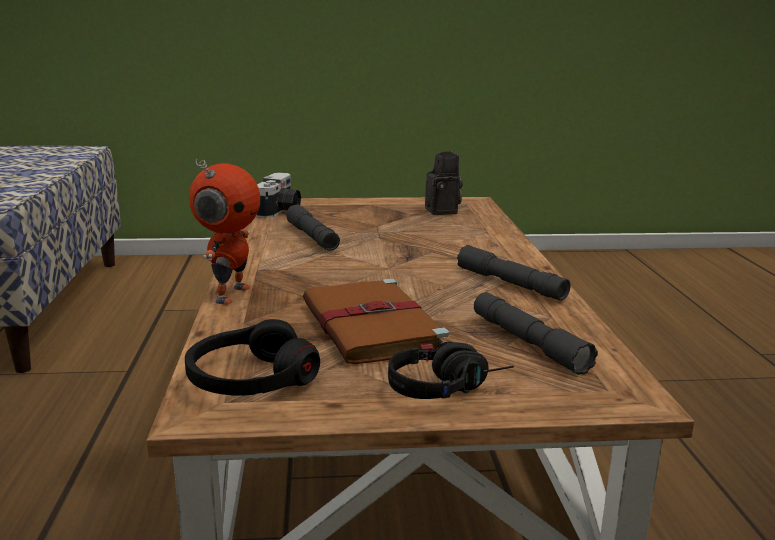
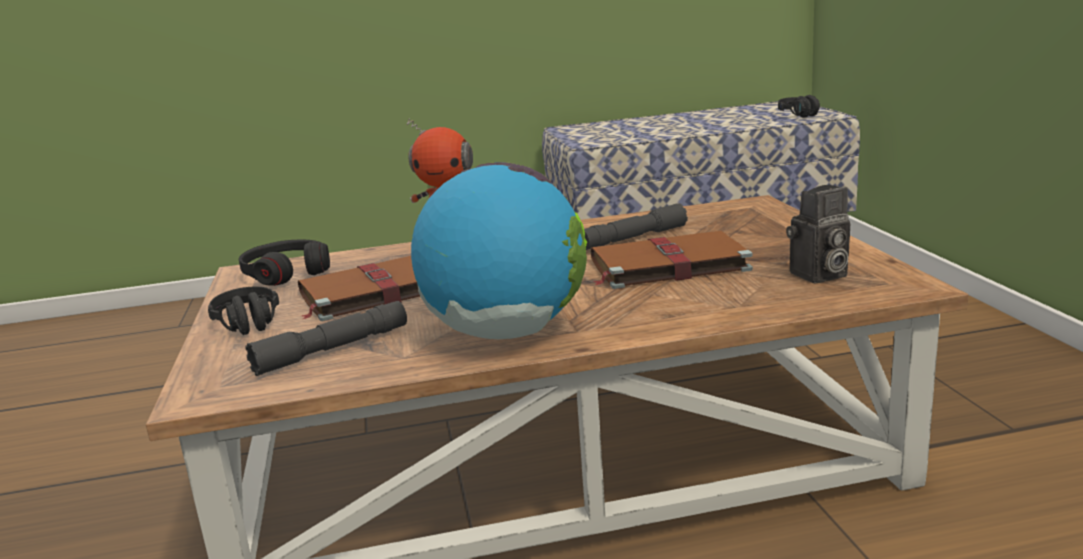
camera: 85 degrees right, 0 degrees up
(66, 152) = (803, 115): none -> black headphones
(281, 211) = (725, 214): camera -> none
(391, 236) = (666, 265): none -> brown book
(510, 284) = (507, 333): grey flashlight -> globe

